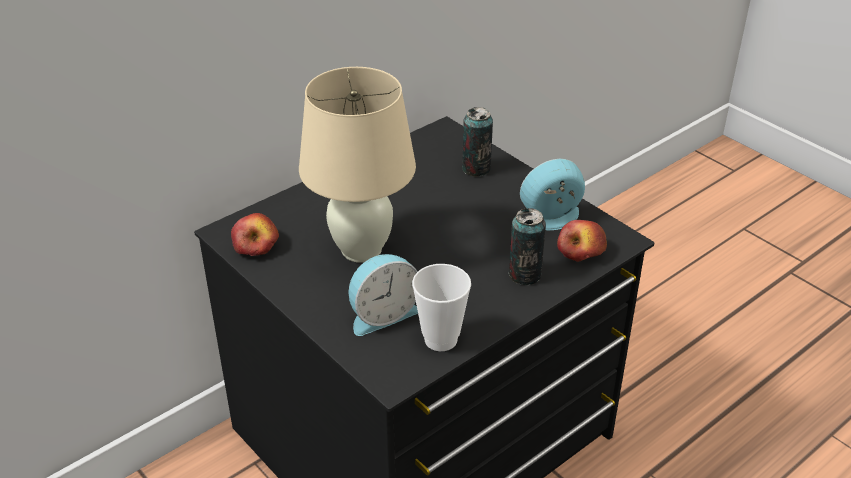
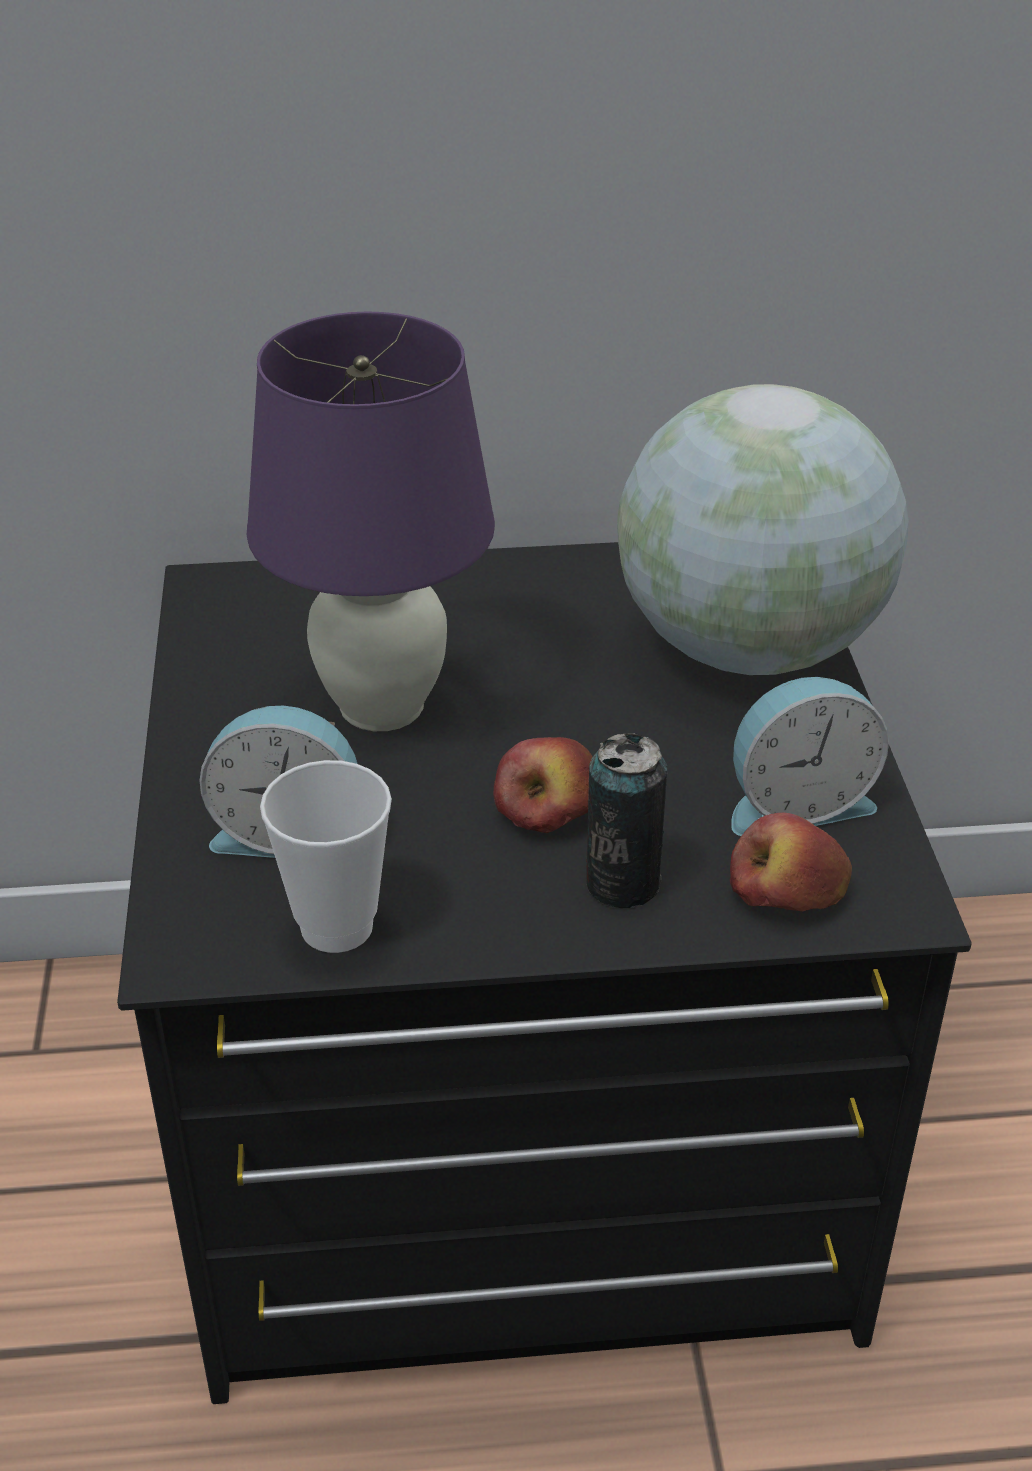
camera: 35 degrees right, 0 degrees up
(256, 245) = (227, 626): apple -> apple (548, 807)
(361, 250) = (381, 705): beige table lamp -> purple table lamp
(476, 168) = (748, 648): can -> globe
(552, 219) = (796, 803): alarm clock -> alarm clock turned 150 degrees clockwise

